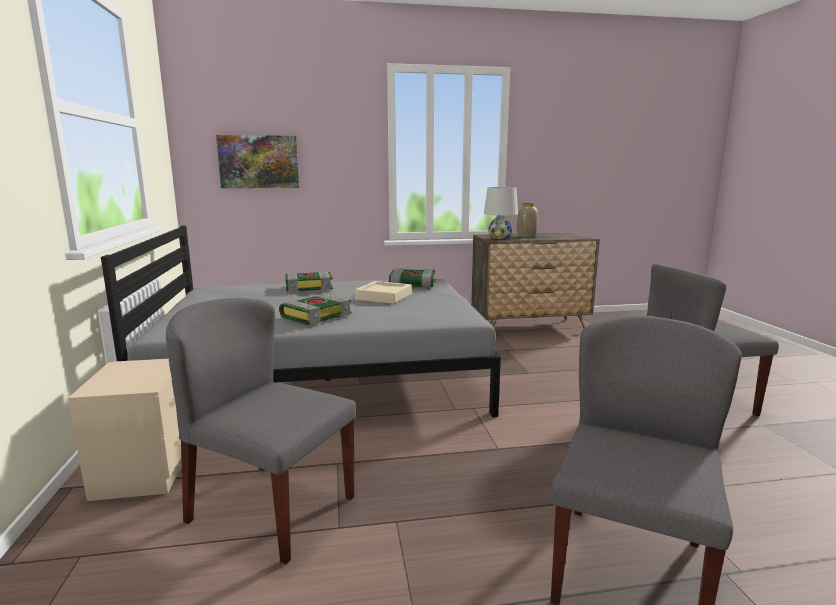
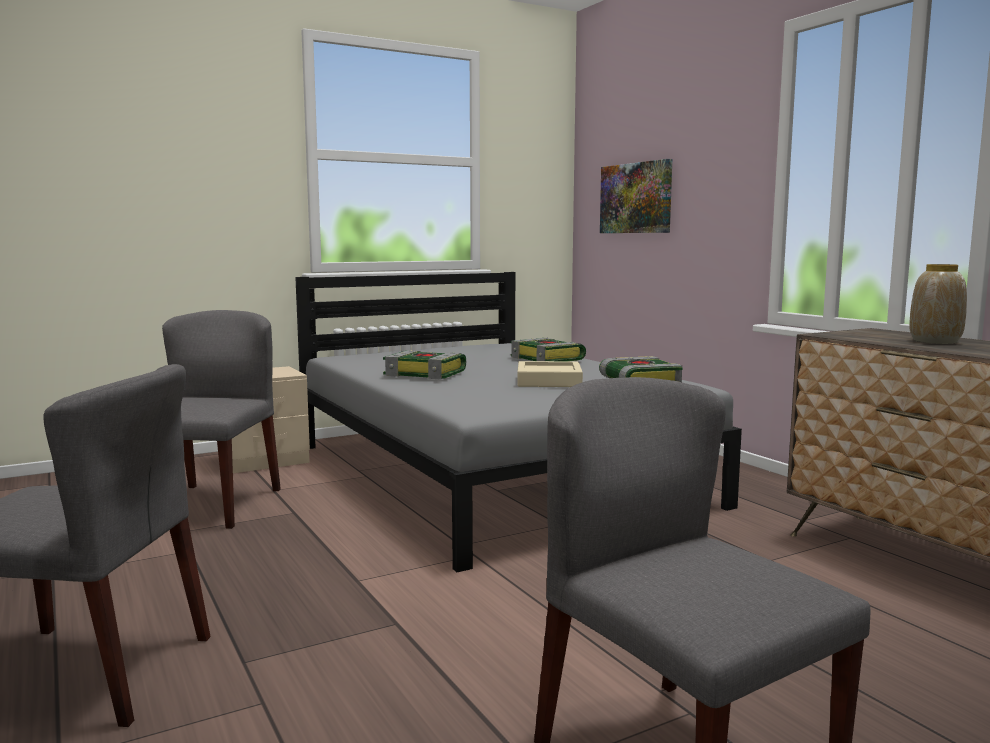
camera: 70 degrees right, 5 degrees down
(499, 238) = (862, 335): white table lamp -> none

